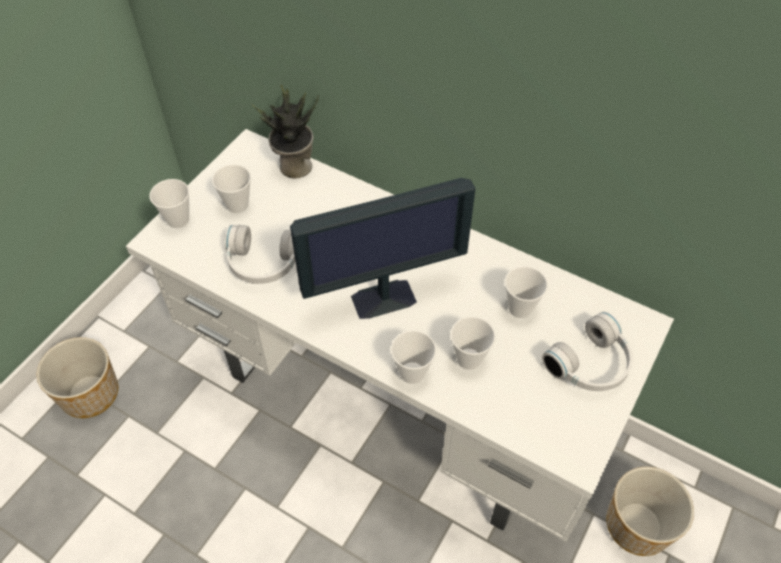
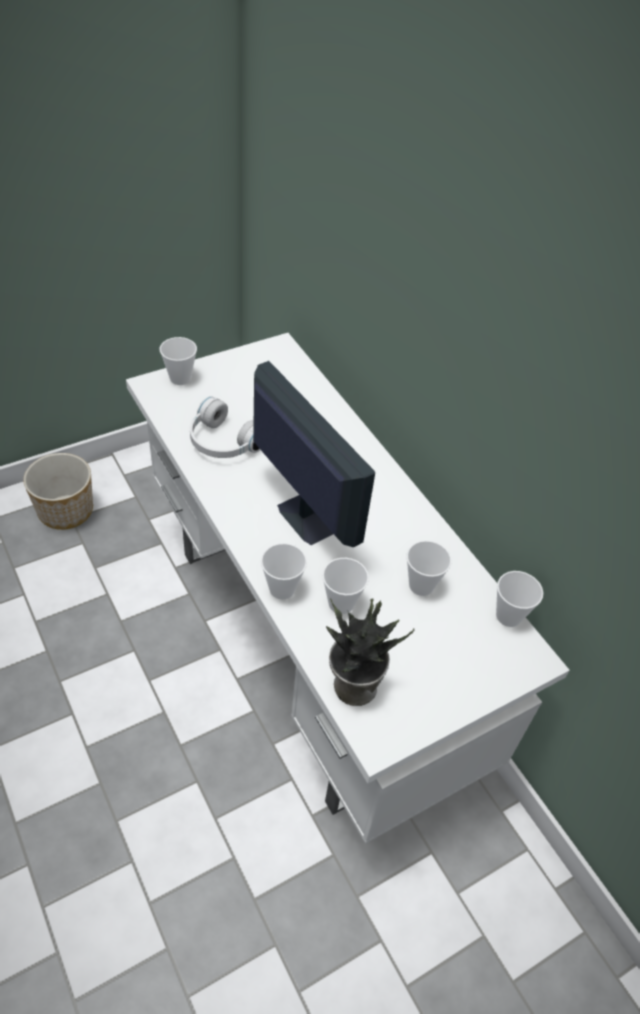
camera: 25 degrees right, 5 degrees down
(237, 205) = (236, 388): cup -> cup (508, 616)
(294, 166) = (306, 379): potted plant -> potted plant (353, 685)
(385, 298) = (304, 518): monitor -> monitor turned 135 degrees counterclockwise
(591, 365) = (453, 668): white headphones -> none
(638, 526) = (470, 890): planter -> none

